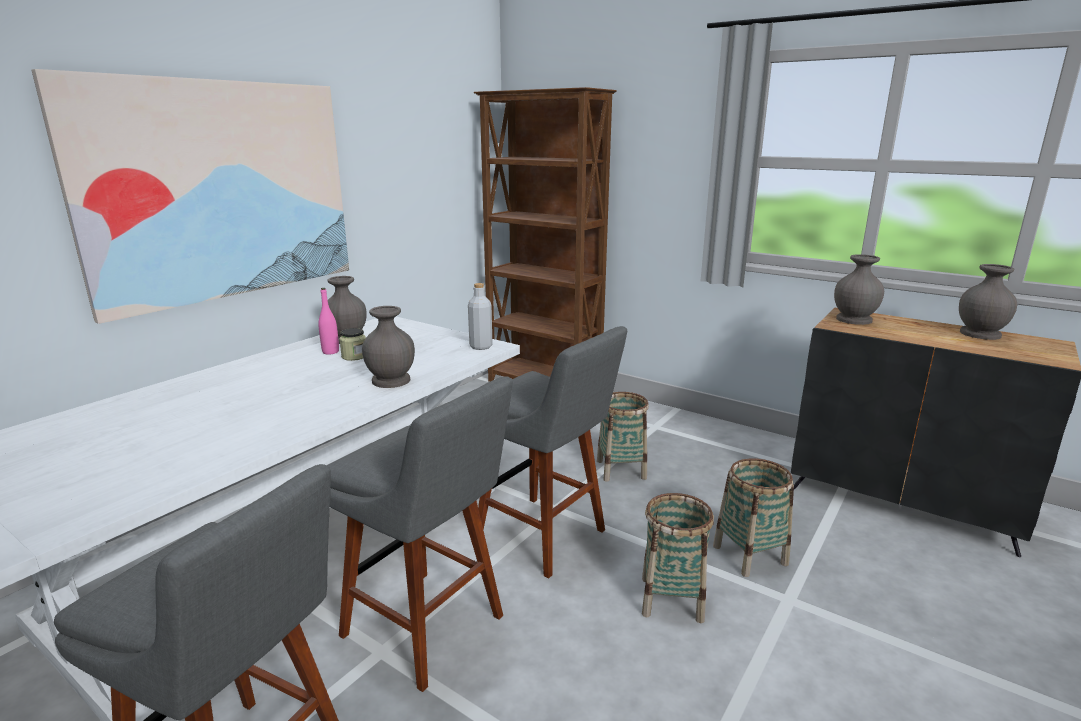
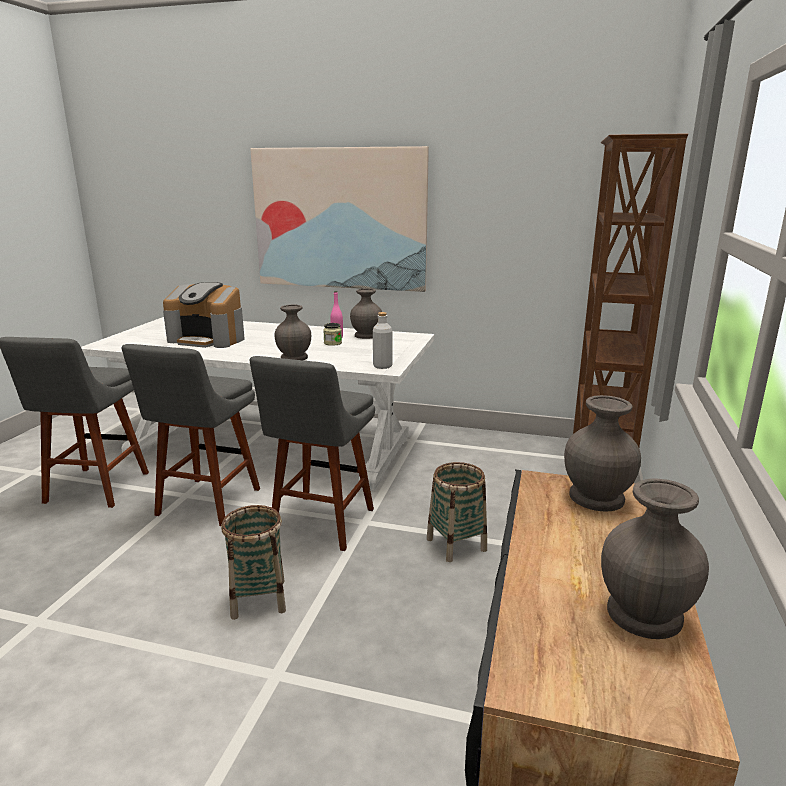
camera: 70 degrees right, 0 degrees up
(191, 428) = (208, 339): none -> coffee machine
(750, 555) = (341, 644): basket -> none

